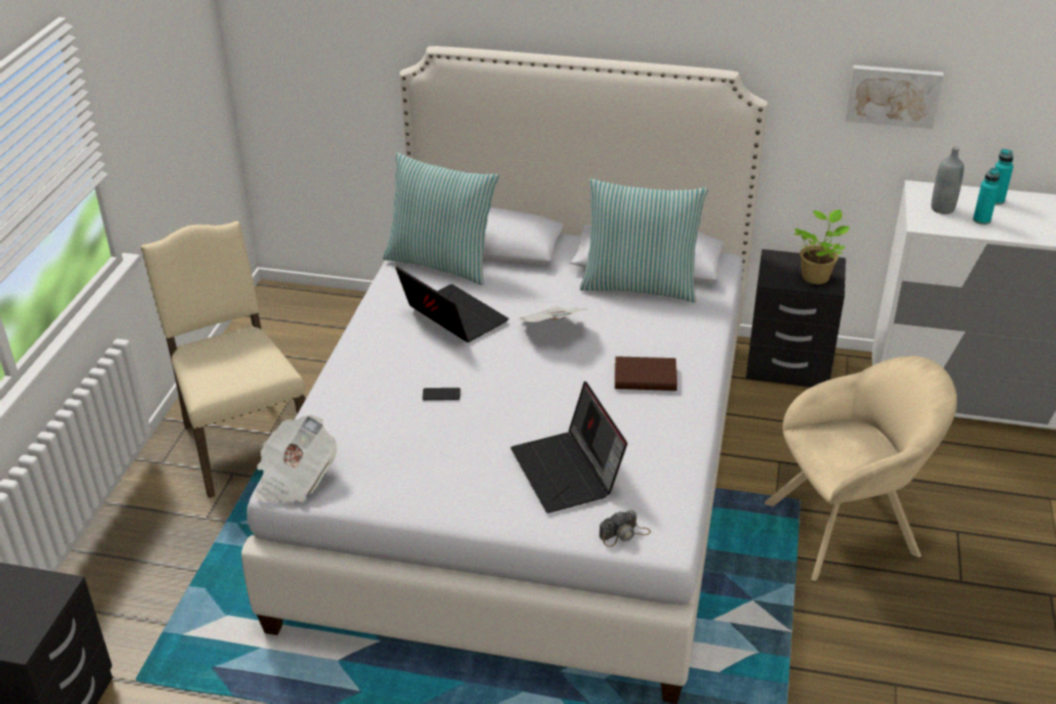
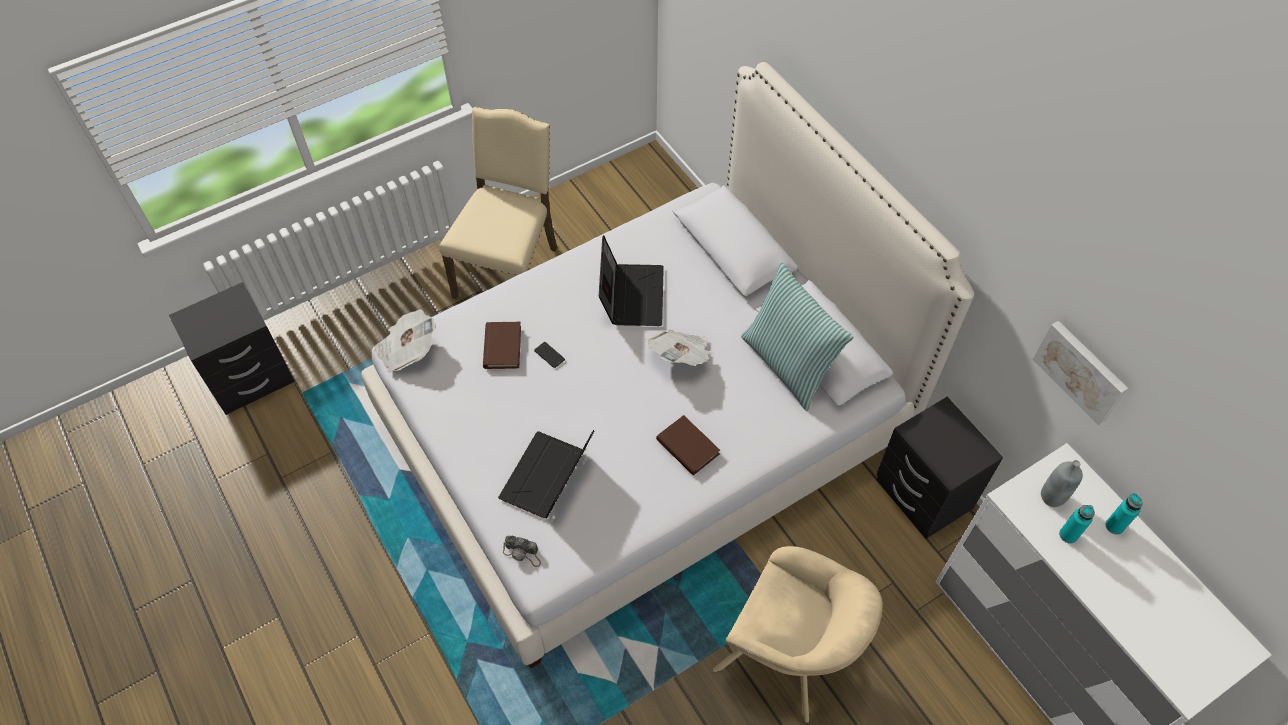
camera: 45 degrees right, 20 degrees up
(390, 415) = (502, 347): none -> brown book
(441, 263) = (683, 240): pillow -> none
(816, 276) = (953, 455): potted plant -> none

